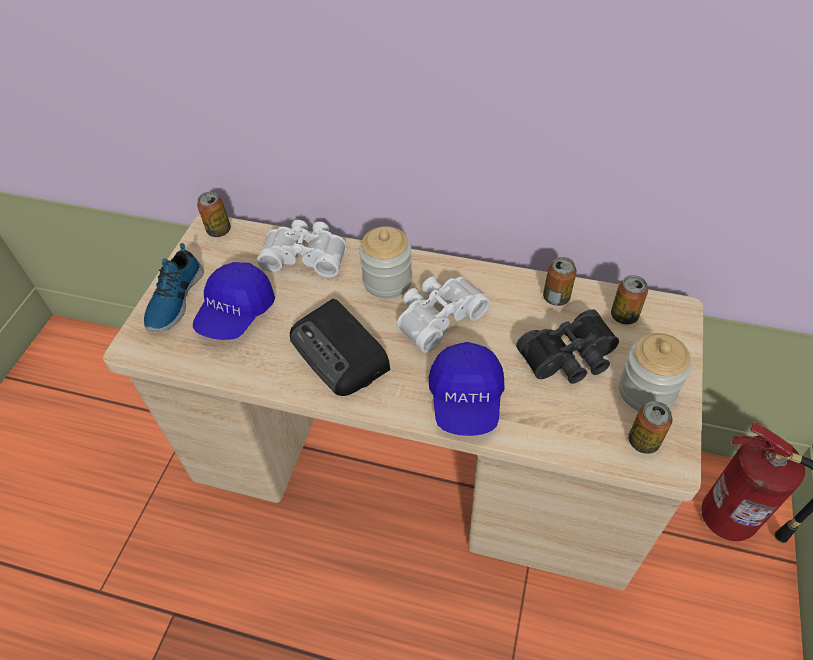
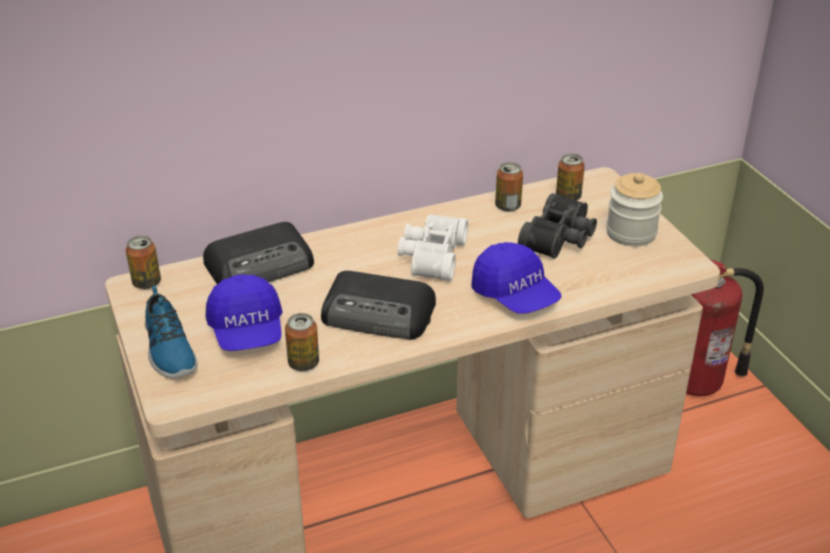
camera: 40 degrees left, 15 degrees down
(306, 255) = (262, 265): white binoculars -> radio
(387, 281) = (360, 251): jar -> none
(643, 441) = (660, 261): can -> can (303, 363)

